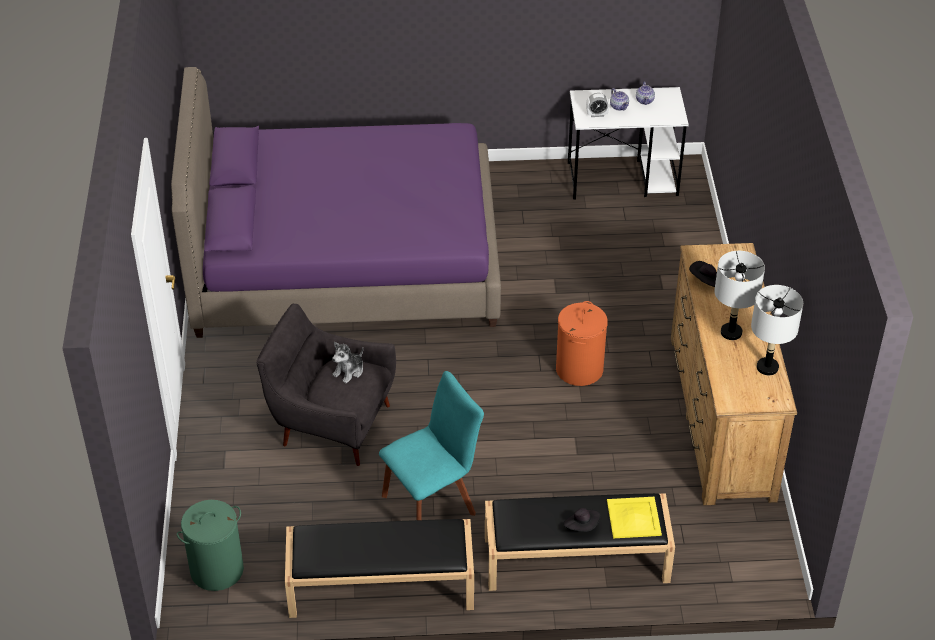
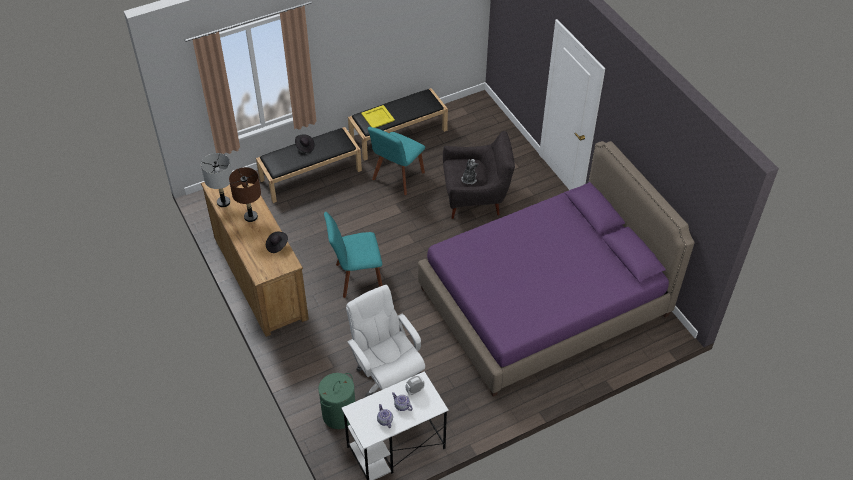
camera: 155 degrees right, 5 degrees up
(217, 569) = (478, 117): green laundry basket -> green laundry basket (339, 415)
(579, 369) = (356, 278): orange laundry basket -> turquoise chair
(598, 243) = (387, 378): none -> white office chair
(634, 517) = (280, 159): yellow tray -> yellow tray (377, 117)
(731, 332) = (251, 217): grey table lamp -> brown table lamp

